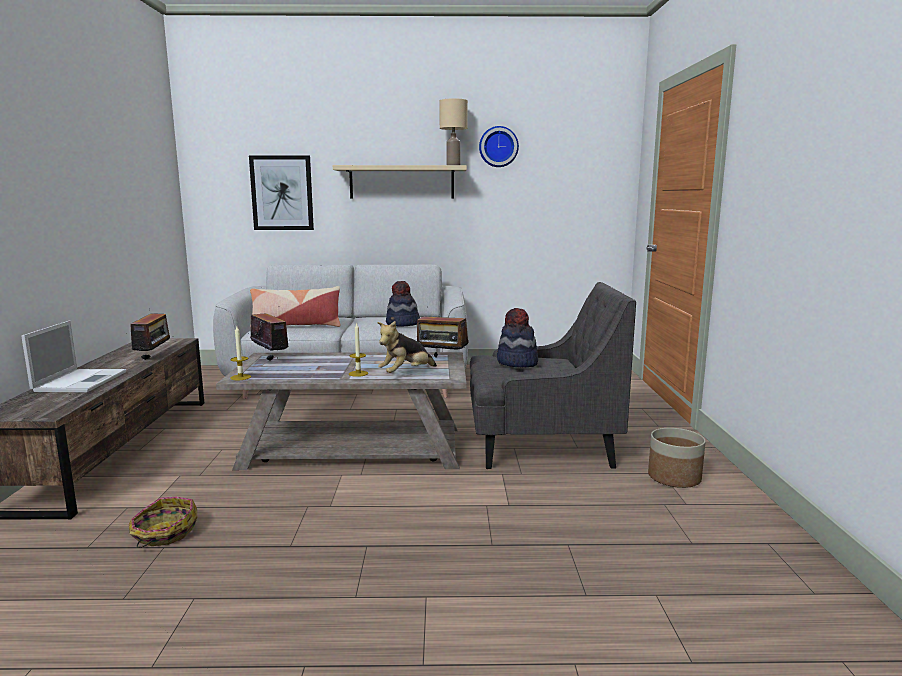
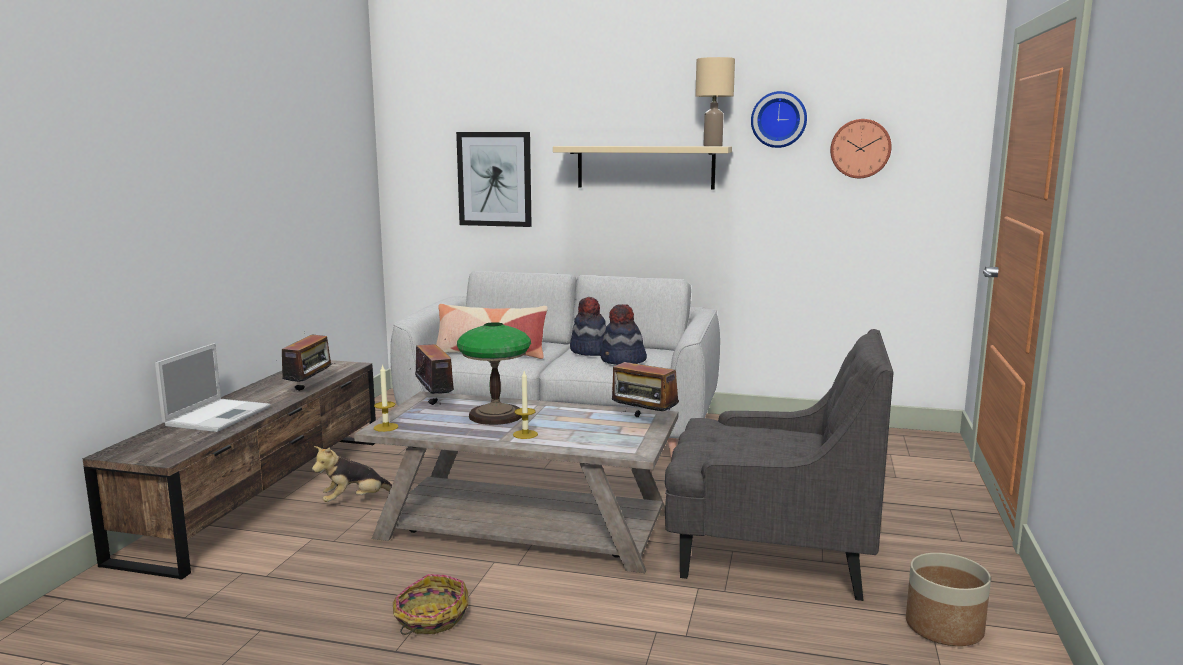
camera: 15 degrees right, 0 degrees up
(164, 533) = (267, 612): basket -> basket (430, 618)
(327, 364) = (496, 416): none -> table lamp
(406, 373) = (584, 440): plush toy -> plush toy (355, 501)
(517, 363) = (738, 436): hat -> hat (589, 351)
(555, 167) = (860, 148): none -> wall clock

